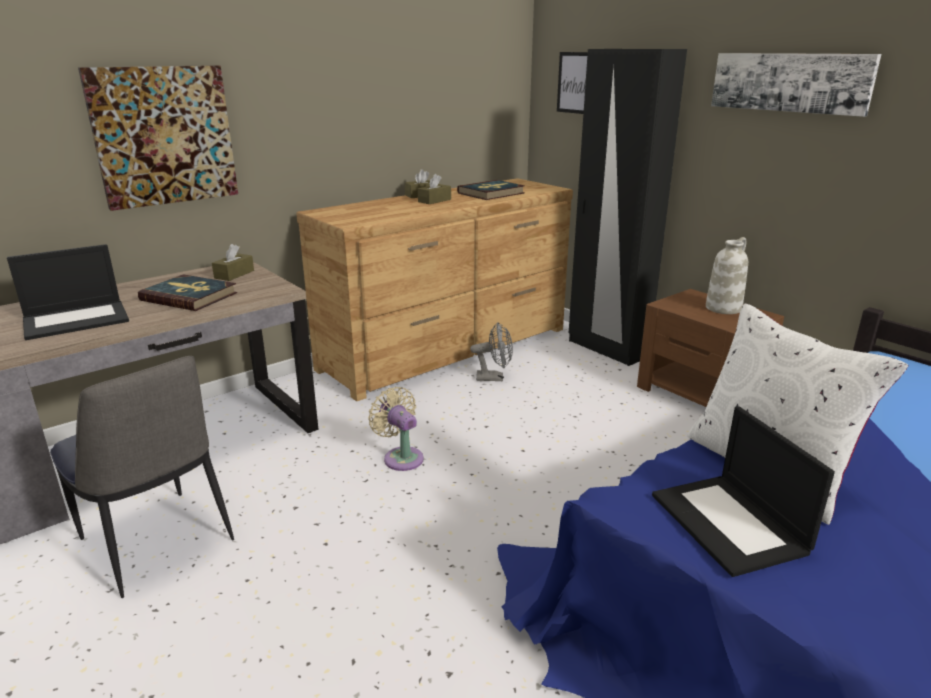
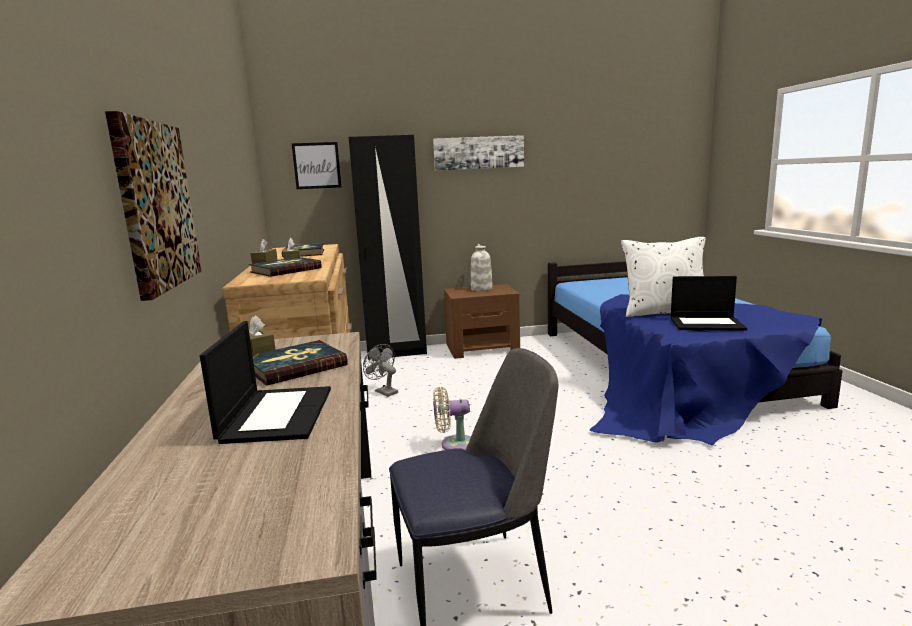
camera: 60 degrees left, 10 degrees down
(386, 208) = (285, 270): none -> book
(494, 378) = (383, 391): grey fan -> grey fan turned 75 degrees counterclockwise

